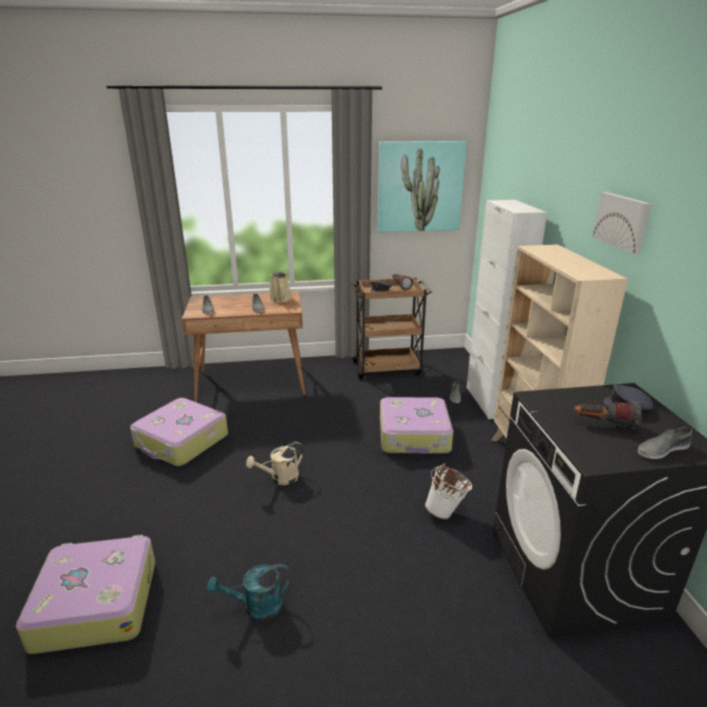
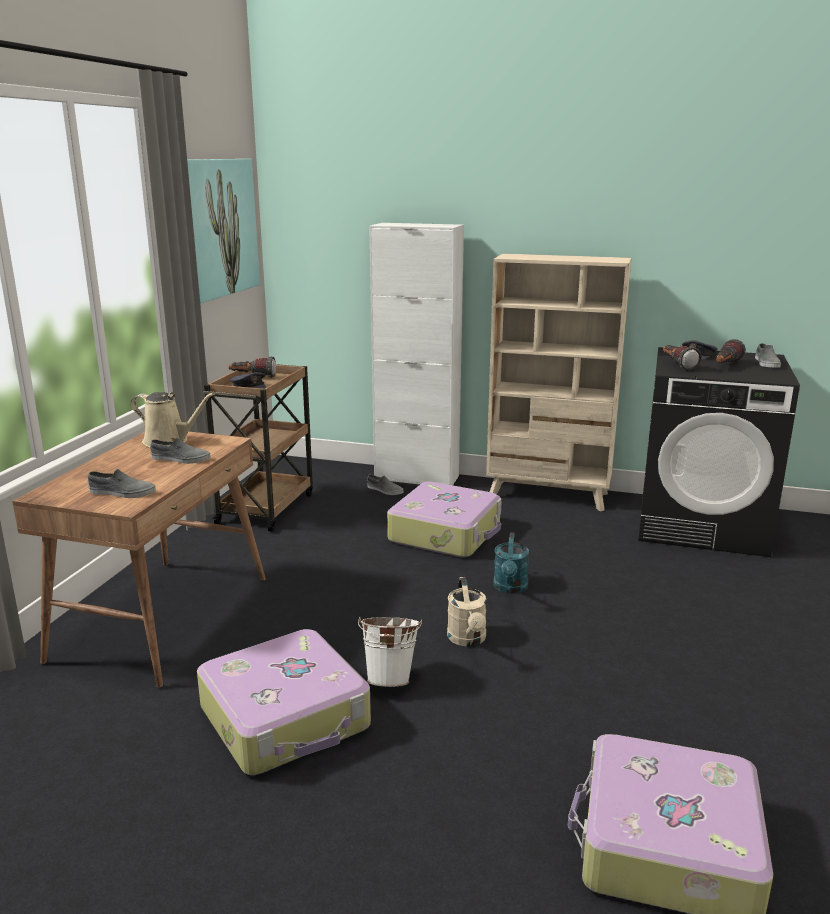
camera: 65 degrees left, 5 degrees down
(256, 607) = (706, 699): turquoise watering can -> turquoise watering can (510, 588)
(446, 511) = (596, 553): white bucket -> white bucket (390, 678)
(564, 398) = (677, 365): none -> flashlight
(622, 221) = (596, 211): picture -> none

